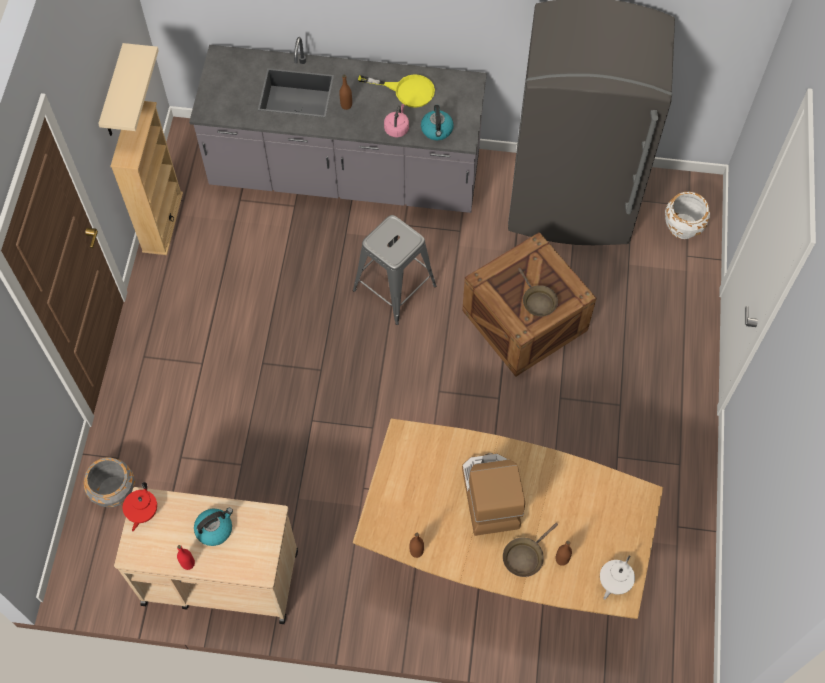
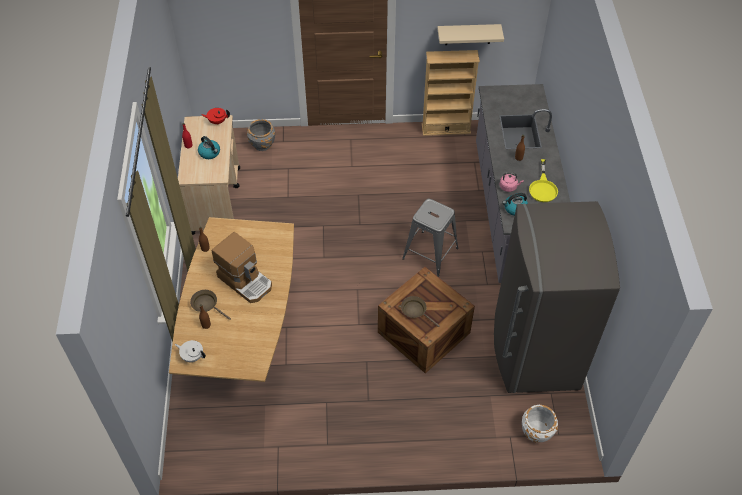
camera: 80 degrees right, 10 degrees down
(489, 496) = (246, 280): coffee machine -> coffee machine turned 60 degrees clockwise
(537, 301) = (415, 311): brown frying pan -> brown frying pan turned 75 degrees clockwise

